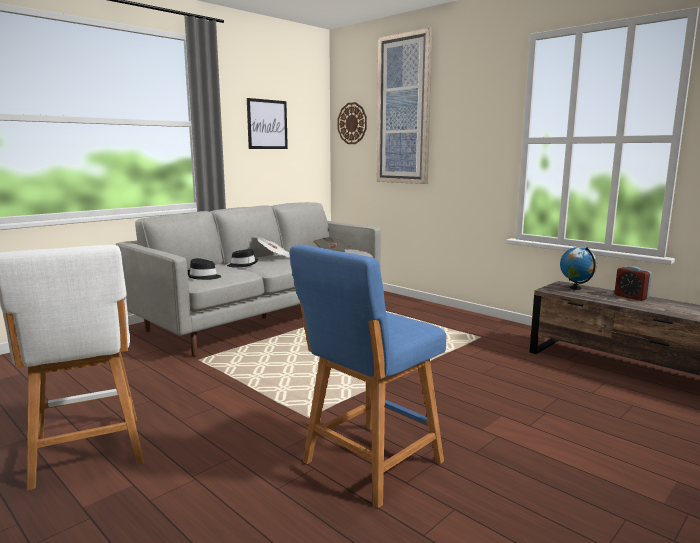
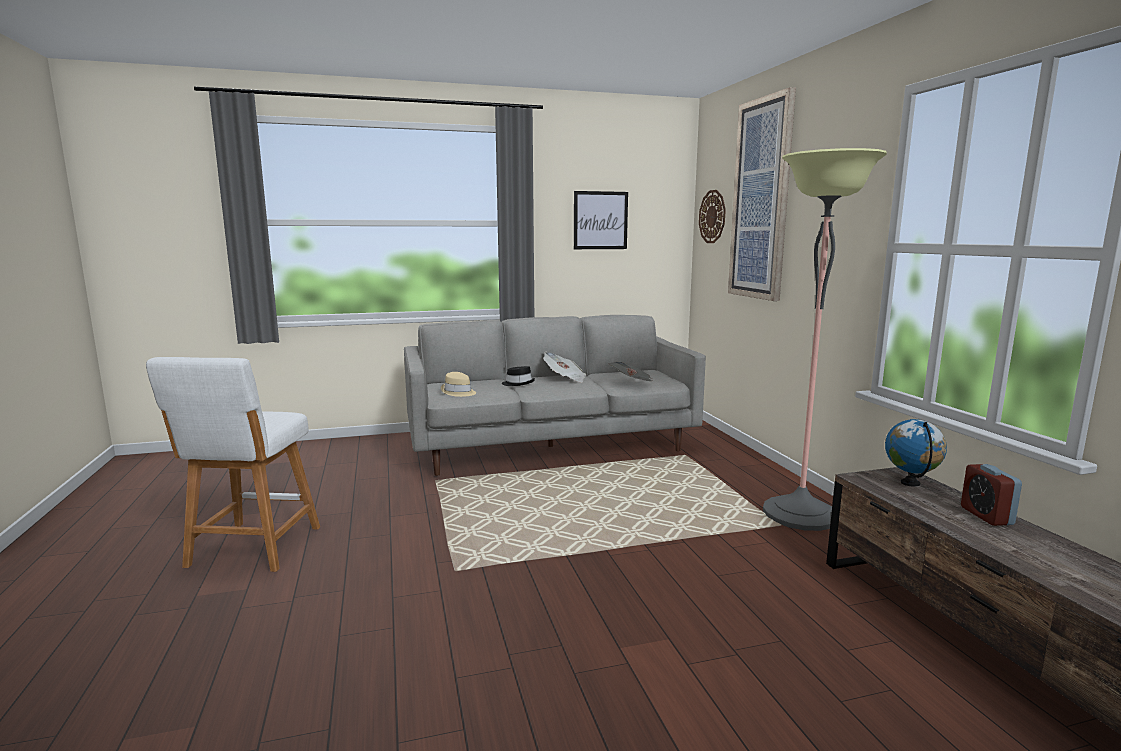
camera: 30 degrees right, 0 degrees up
(203, 276) = (458, 392): black hat -> beige hat
(368, 464) = (445, 643): blue stool -> none
(483, 329) = (800, 514): none -> floor lamp

